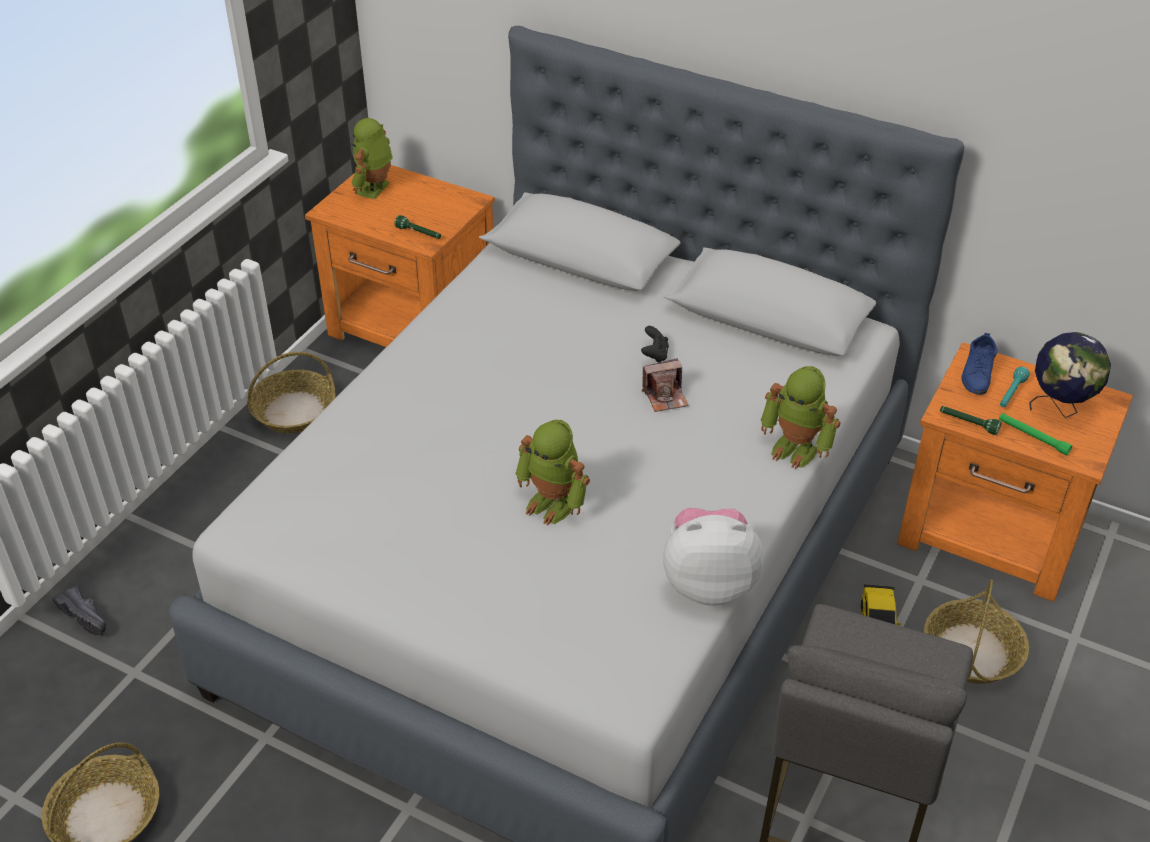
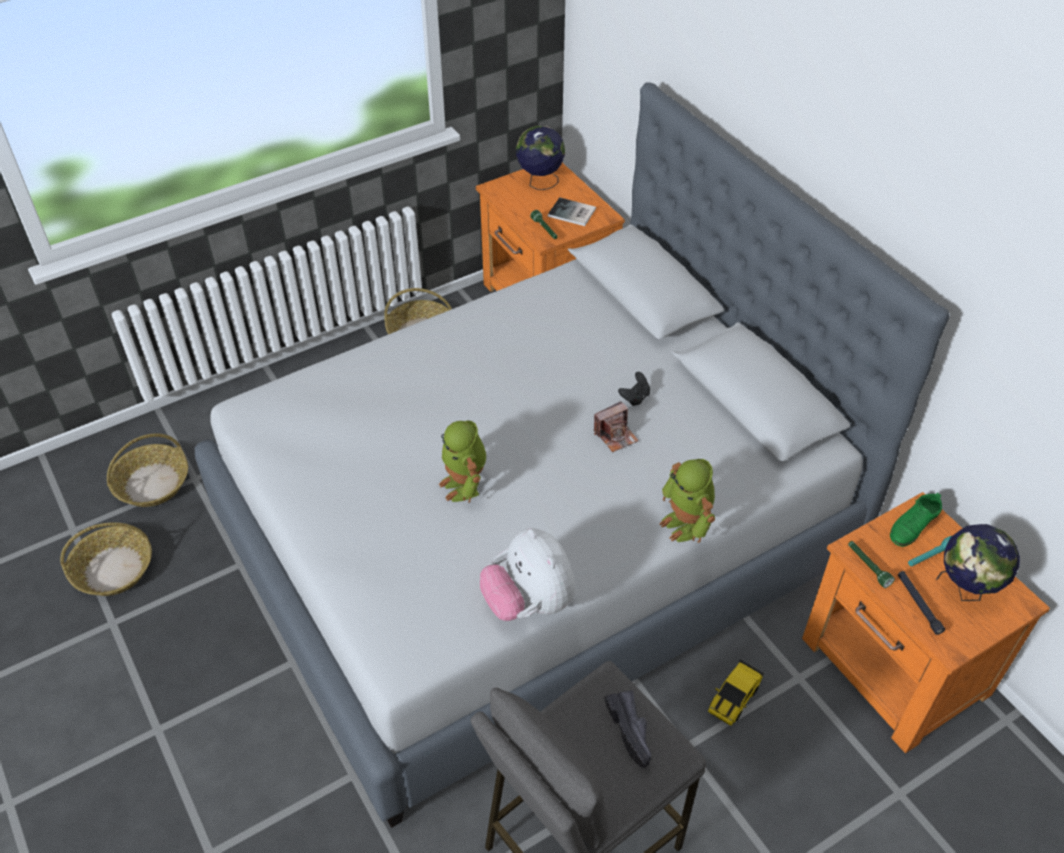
camera: 30 degrees right, 5 degrees up
(88, 616) = (194, 426): black shoe -> black shoe (633, 732)
(375, 189) = (540, 183): toy robot -> globe
(435, 208) = (572, 213): none -> book
(665, 396) = (615, 435): camera -> camera turned 45 degrees counterclockwise
(709, 582) = (529, 602): plush toy -> plush toy turned 150 degrees counterclockwise
(972, 652) = (798, 760): basket -> basket (151, 484)
(977, 373) = (913, 525): blue shoe -> green shoe
(1033, 437) = (918, 604): green flashlight -> black flashlight

